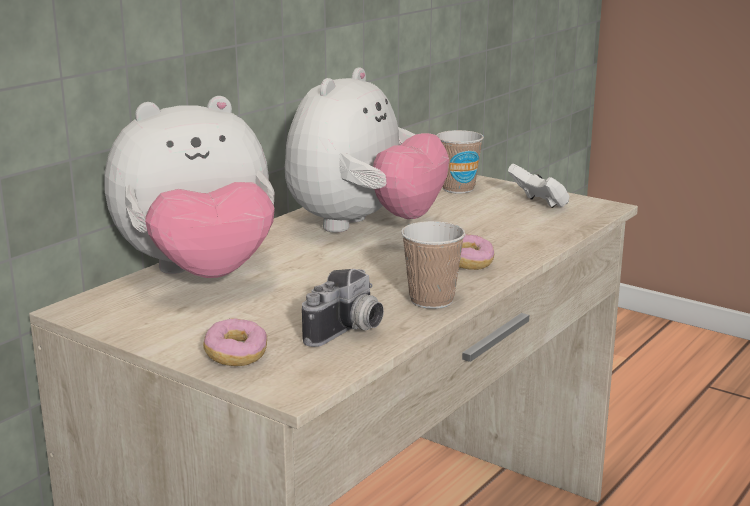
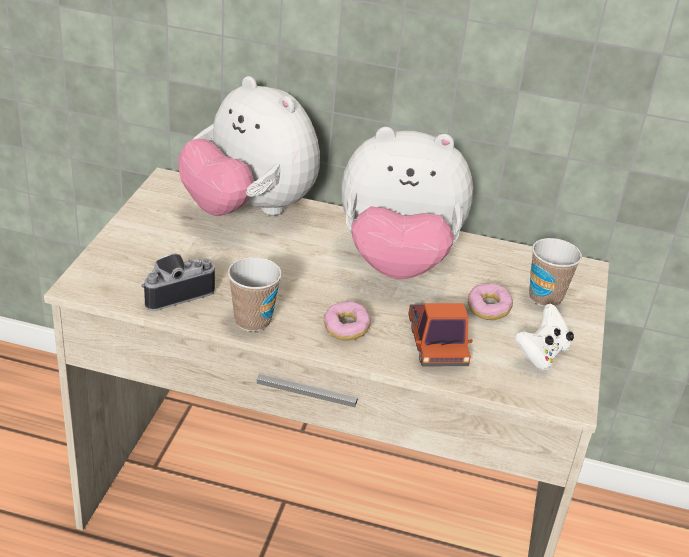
camera: 65 degrees right, 15 degrees up
(236, 355) = (120, 254): donut -> donut (488, 309)
(349, 332) = (175, 292): camera -> camera turned 135 degrees clockwise
(510, 234) = (436, 344): none -> toy truck

